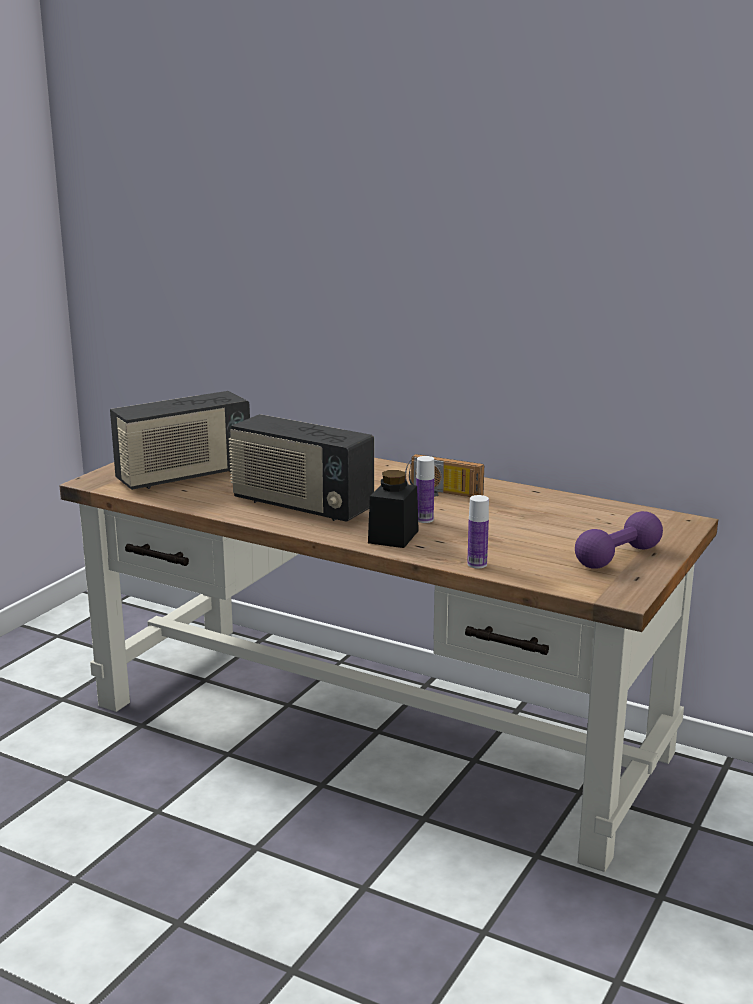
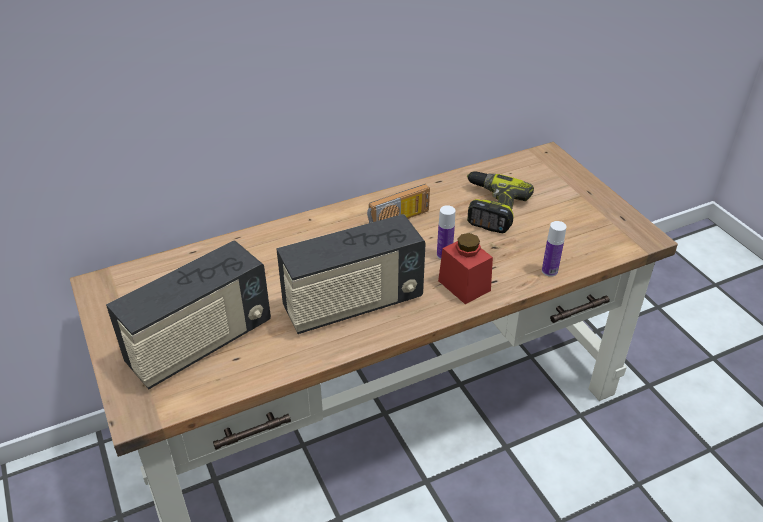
camera: 55 degrees left, 20 degrees up
(184, 476) = (200, 344): radio -> radio turned 45 degrees clockwise
(393, 537) = (464, 285): black jar -> red jar
(533, 519) = (490, 208): none -> power drill
(618, 557) = (584, 208): purple dumbbell -> none

